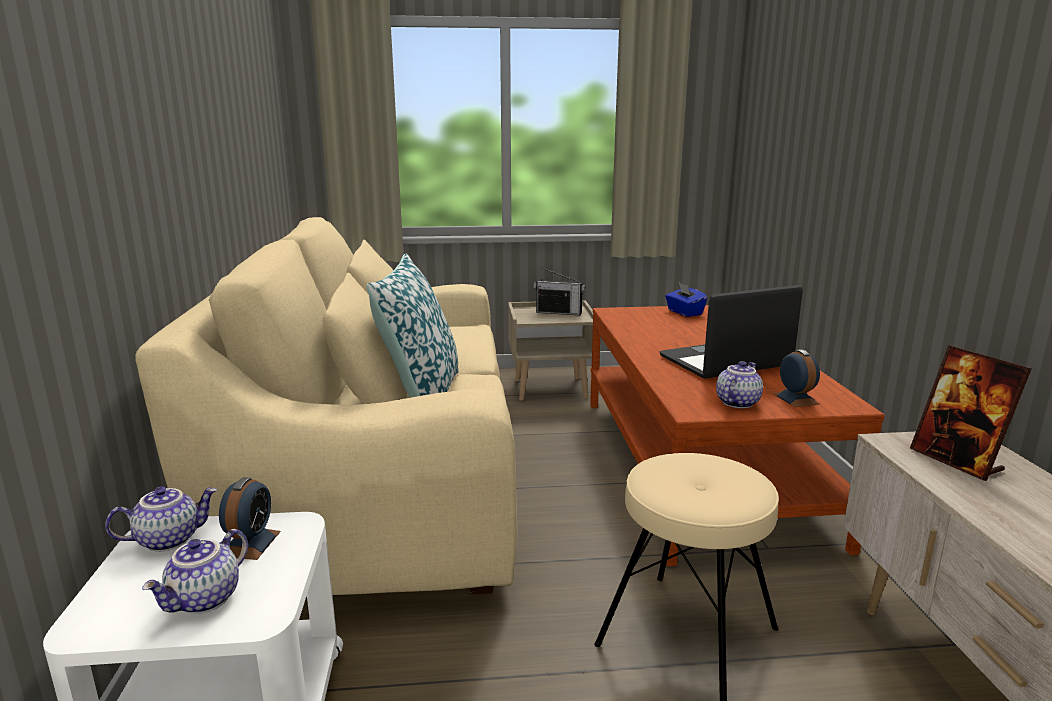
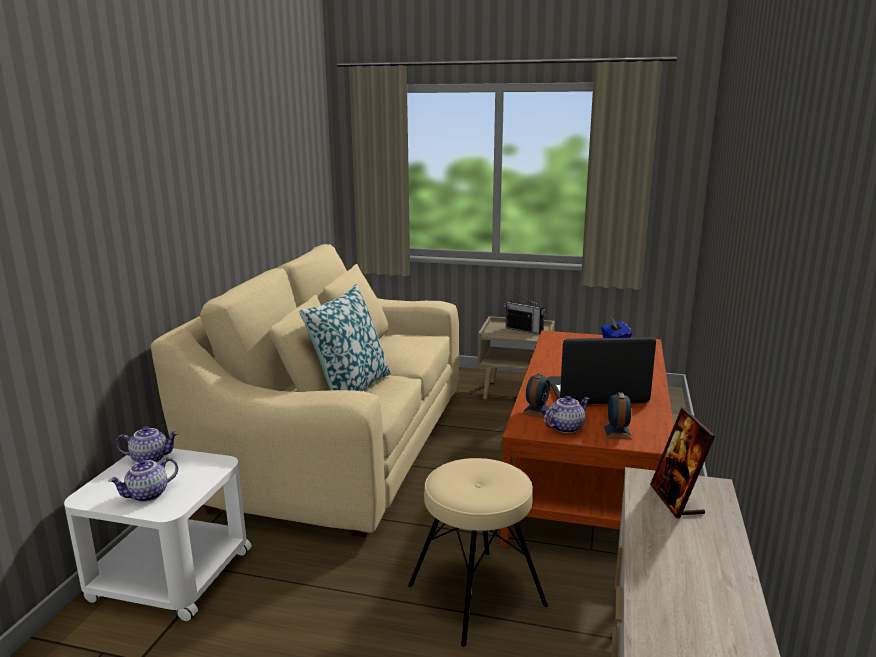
camera: 20 degrees right, 0 degrees up
(250, 543) = (189, 469): alarm clock -> alarm clock (537, 410)

